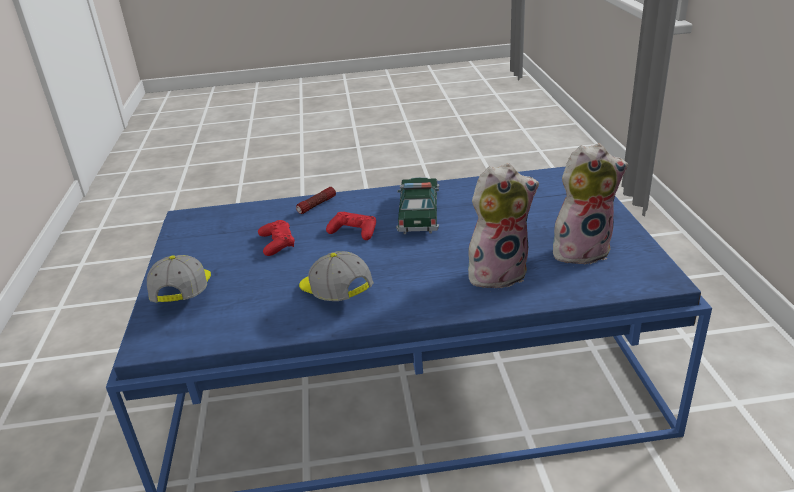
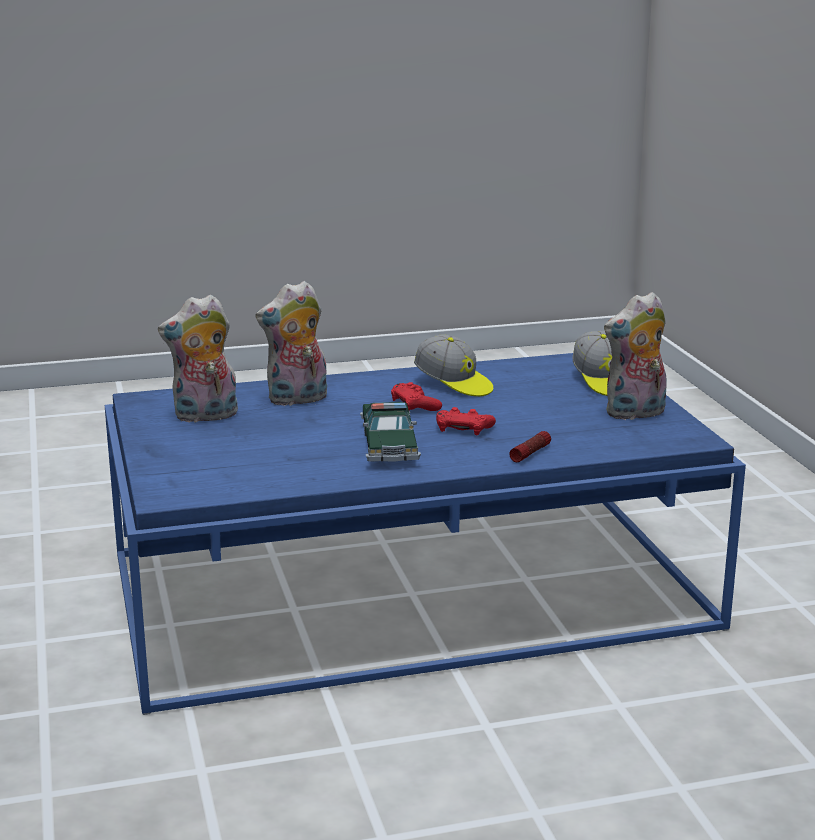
camera: 170 degrees right, 10 degrees down
(201, 246) = (635, 414): none -> plush toy
(277, 243) = (547, 417): red game controller -> red game controller (415, 405)

